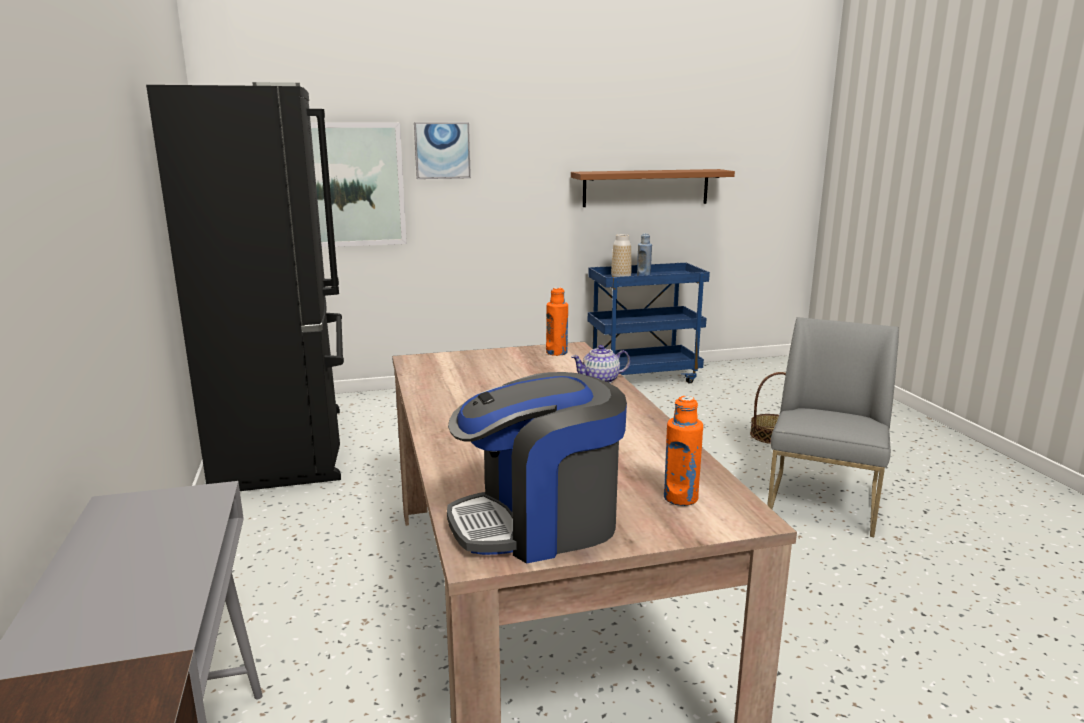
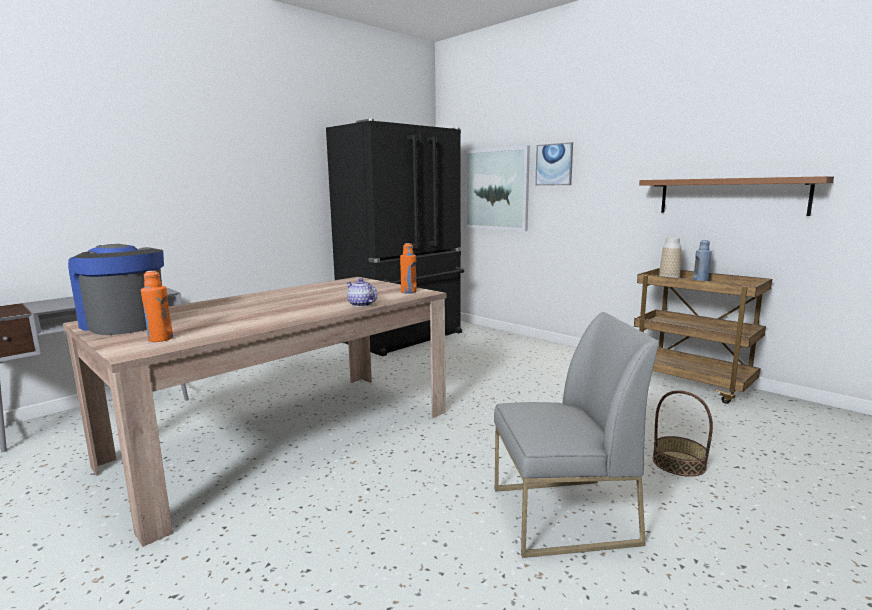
camera: 60 degrees right, 5 degrees down
(643, 378) = (692, 385): blue cart -> brown cart

